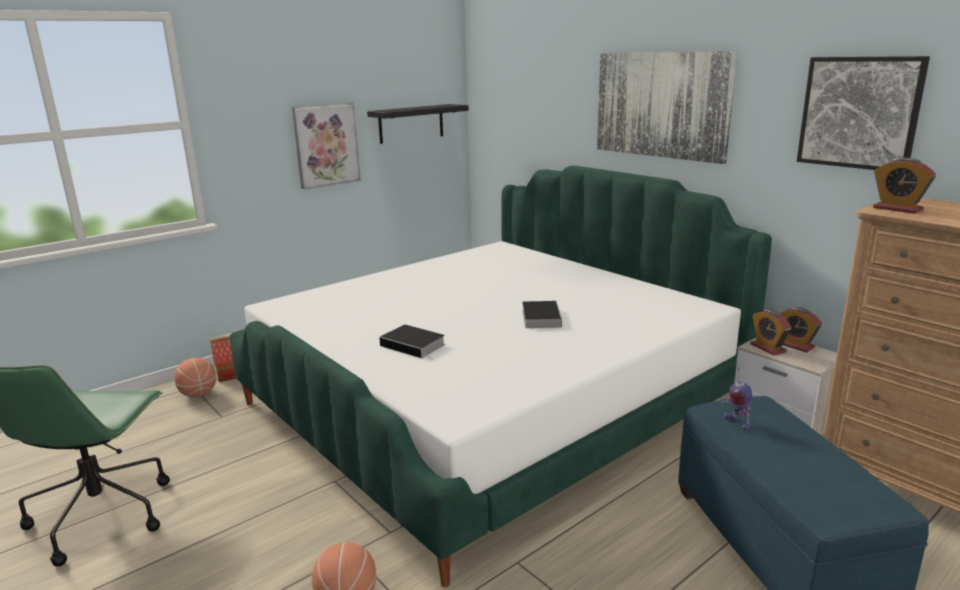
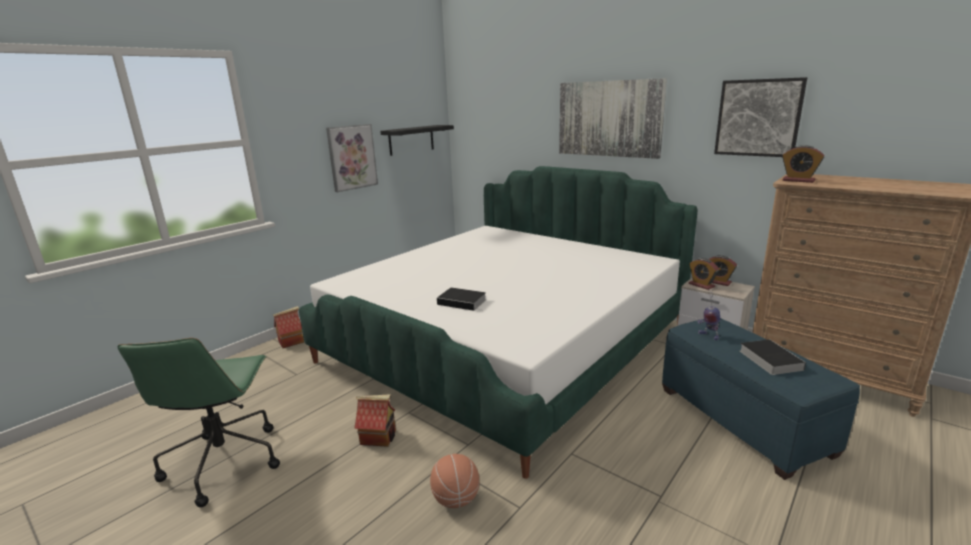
camera: 10 degrees left, 0 degrees up
(198, 394) = (269, 359): basketball -> none
(286, 508) = (379, 437): none -> toy house
(540, 317) = (545, 275): book -> book (768, 359)

